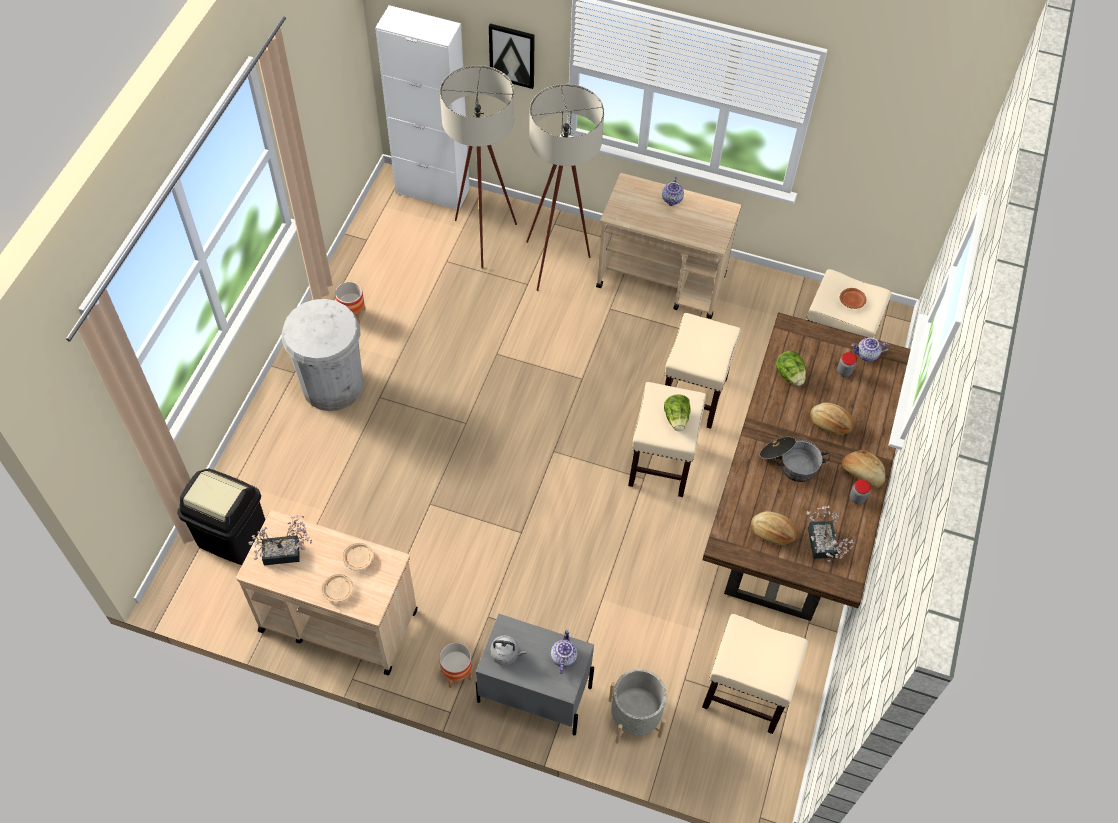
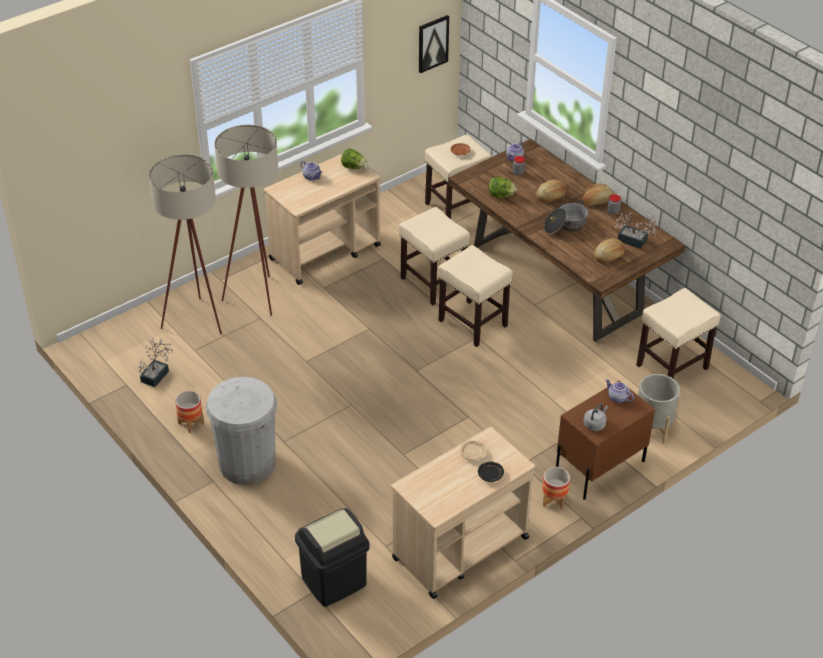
camera: 55 degrees left, 15 degrees down
(286, 553) = (436, 490): potted plant -> potted plant (157, 374)
(338, 590) = (490, 475): beige plate -> black plate
(432, 191) = (119, 328): white cabinet -> none
(512, 55) = (154, 151): picture -> picture (432, 43)
(534, 694) = (599, 467): grey nightstand -> brown nightstand
(676, 419) = (480, 266): lettuce -> lettuce (354, 167)

